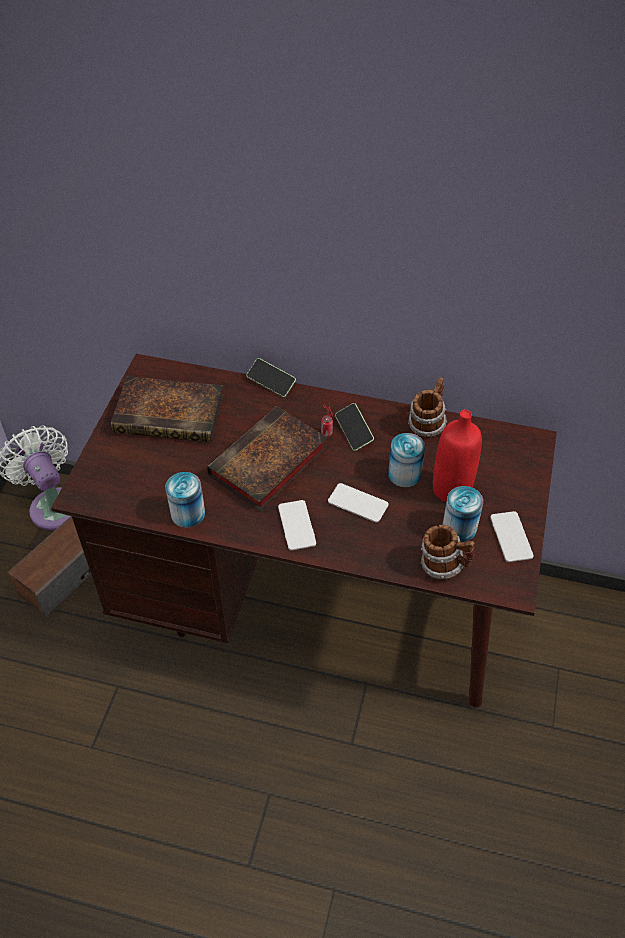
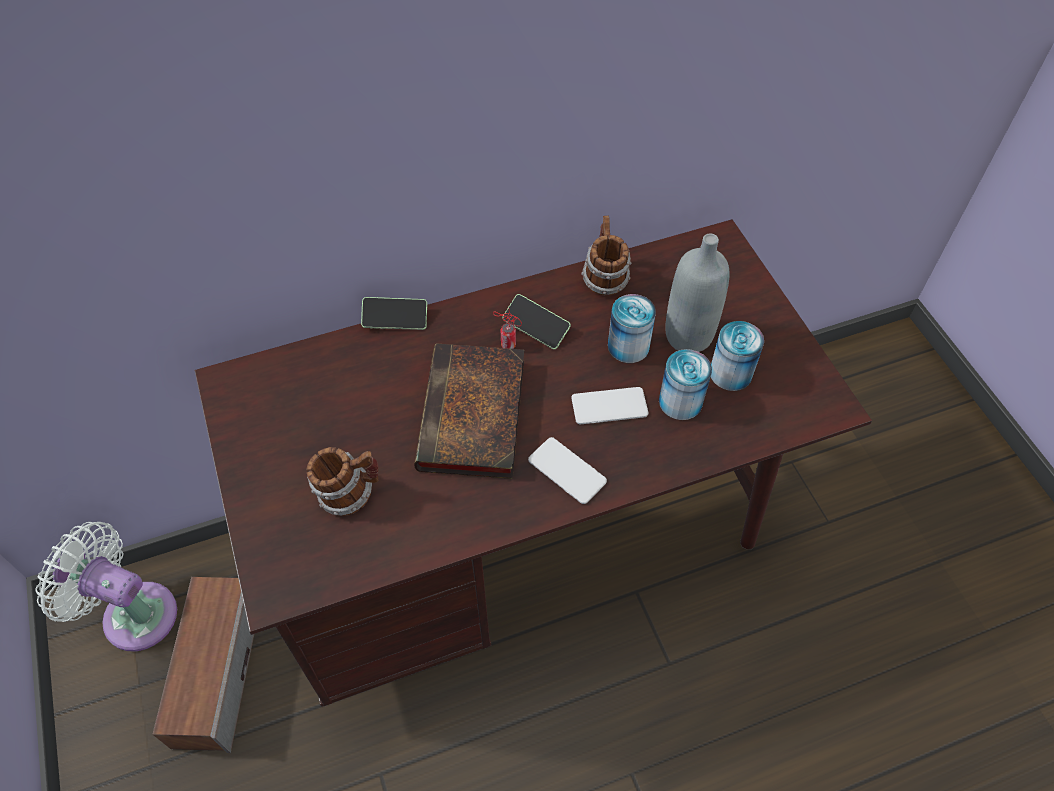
camera: 35 degrees left, 5 degrees up
(172, 414) = (307, 421): book -> none
(188, 513) = (432, 532): can -> can (680, 401)
(444, 566) = (751, 424): mug -> mug (349, 494)
(451, 489) = (688, 336): red bottle -> grey bottle
(511, 537) = (785, 354): phone -> none

